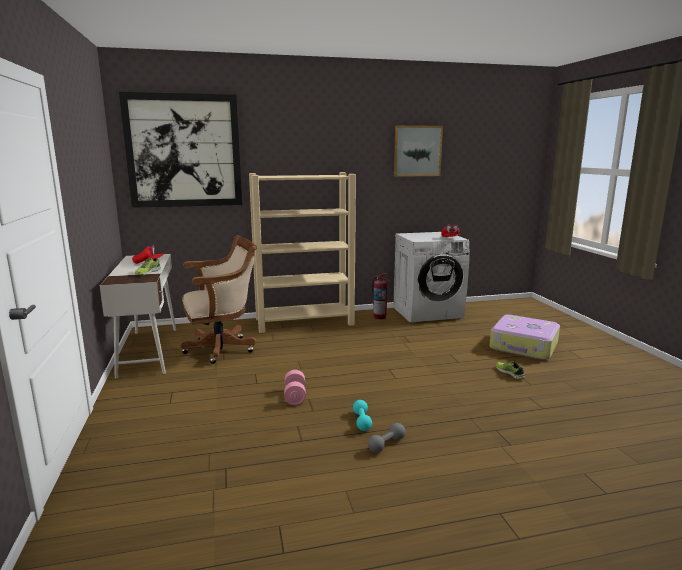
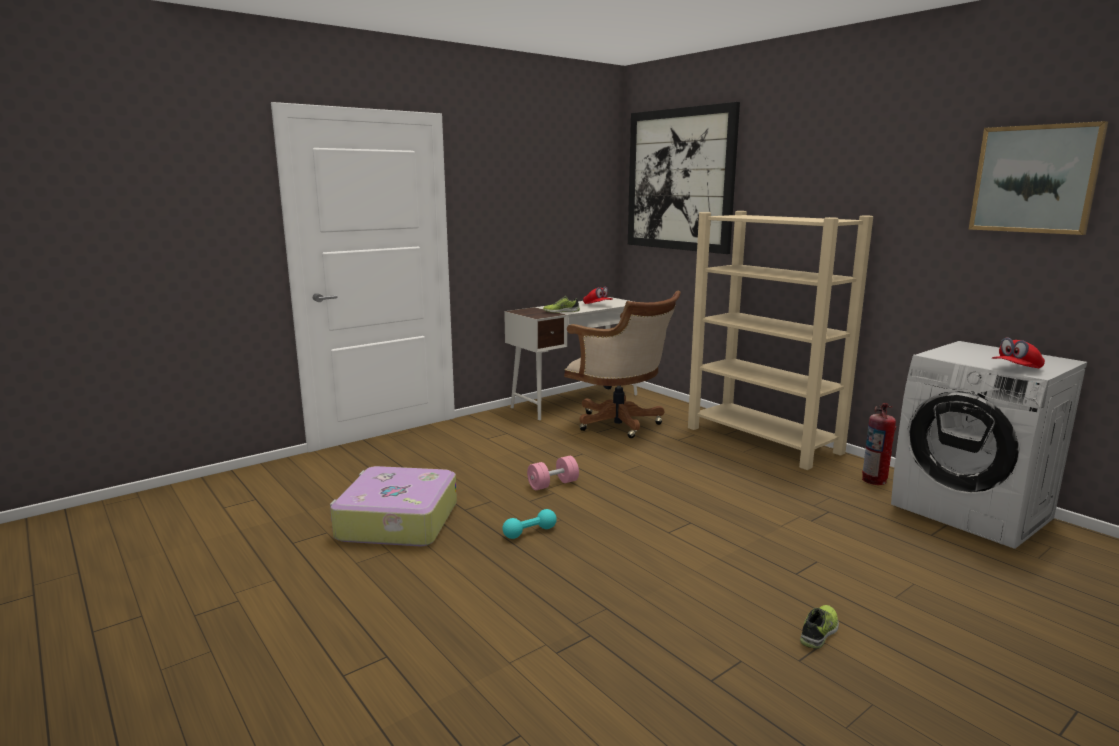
camera: 65 degrees right, 0 degrees up
(386, 444) = (489, 557): grey dumbbell -> none
(524, 346) = (990, 640): suitcase -> suitcase (396, 521)

